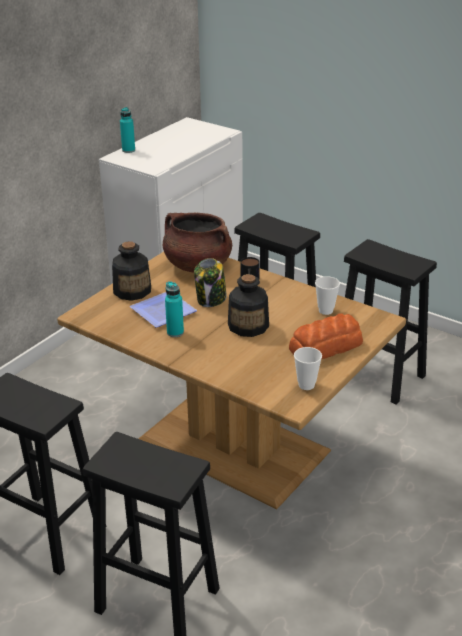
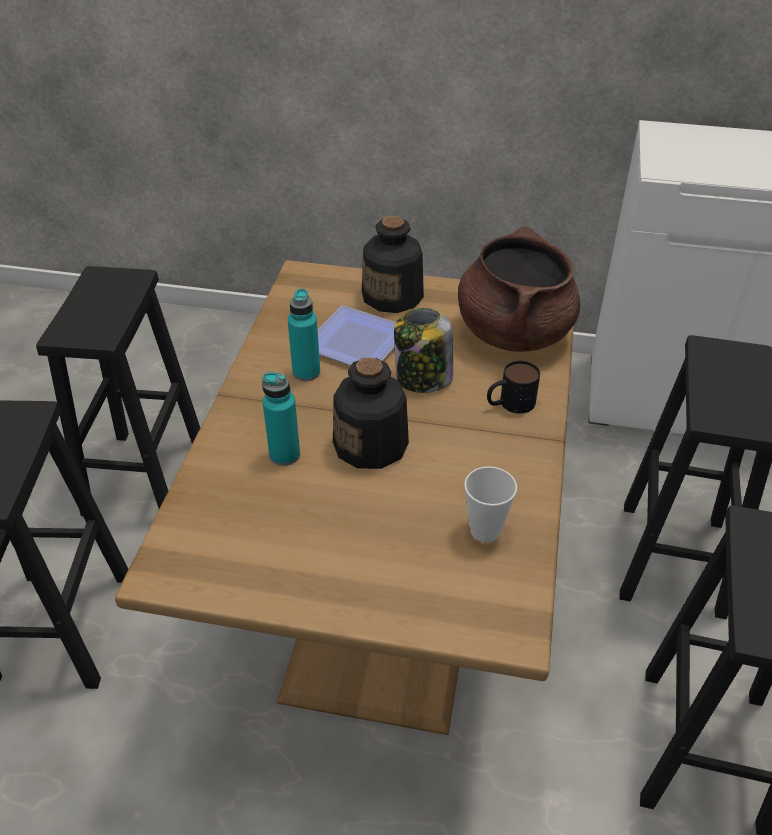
camera: 65 degrees right, 10 degrees up
(128, 150) = (697, 132): turquoise bottle -> turquoise bottle (284, 455)
(306, 385) = (227, 572): cup -> none
(326, 346) = (363, 567): bread -> none

